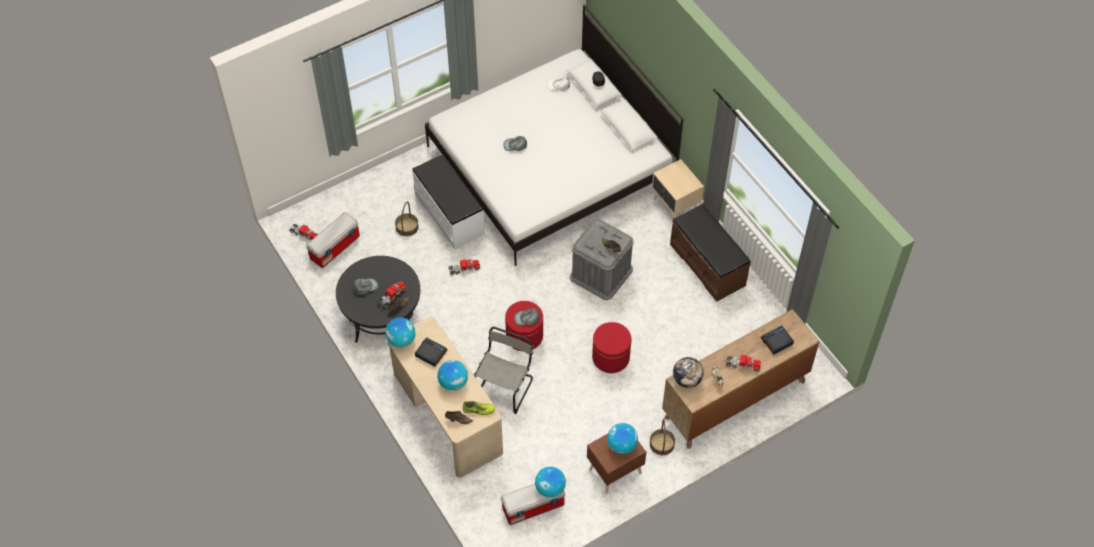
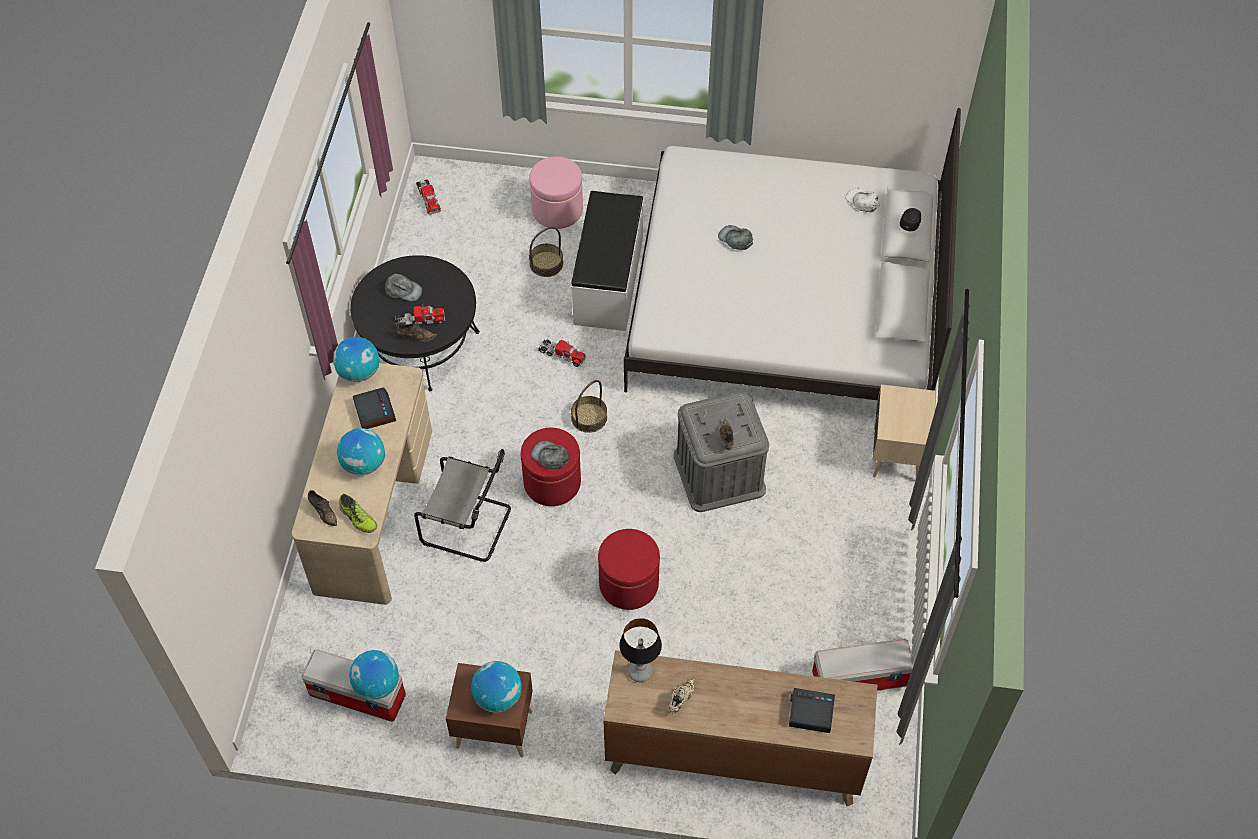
camera: 40 degrees right, 0 degrees up
(335, 247) = (446, 234): storage box -> storage box (860, 677)
(383, 194) = (557, 210): none -> pink ottoman
(505, 386) = (470, 526): grey chair -> grey chair turned 45 degrees clockwise
(662, 444) = (584, 740): basket -> basket (589, 417)
(687, 380) = (640, 672): globe -> table lamp
(708, 264) = (868, 557): brown bench -> none
(742, 365) = (733, 708): toy truck -> none

